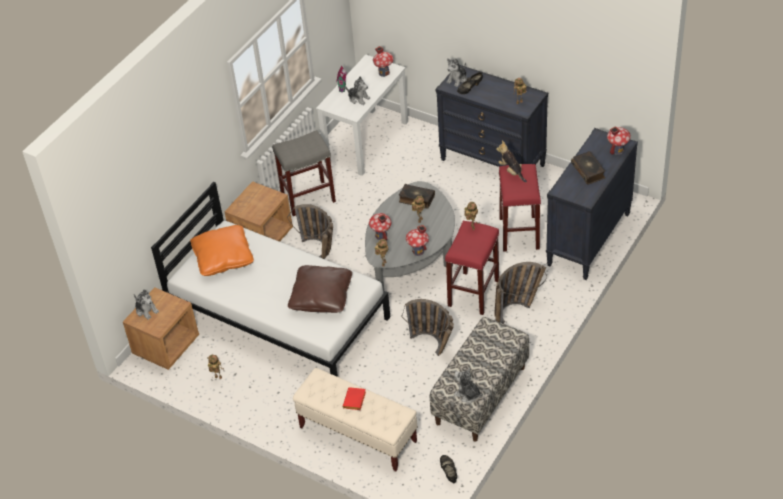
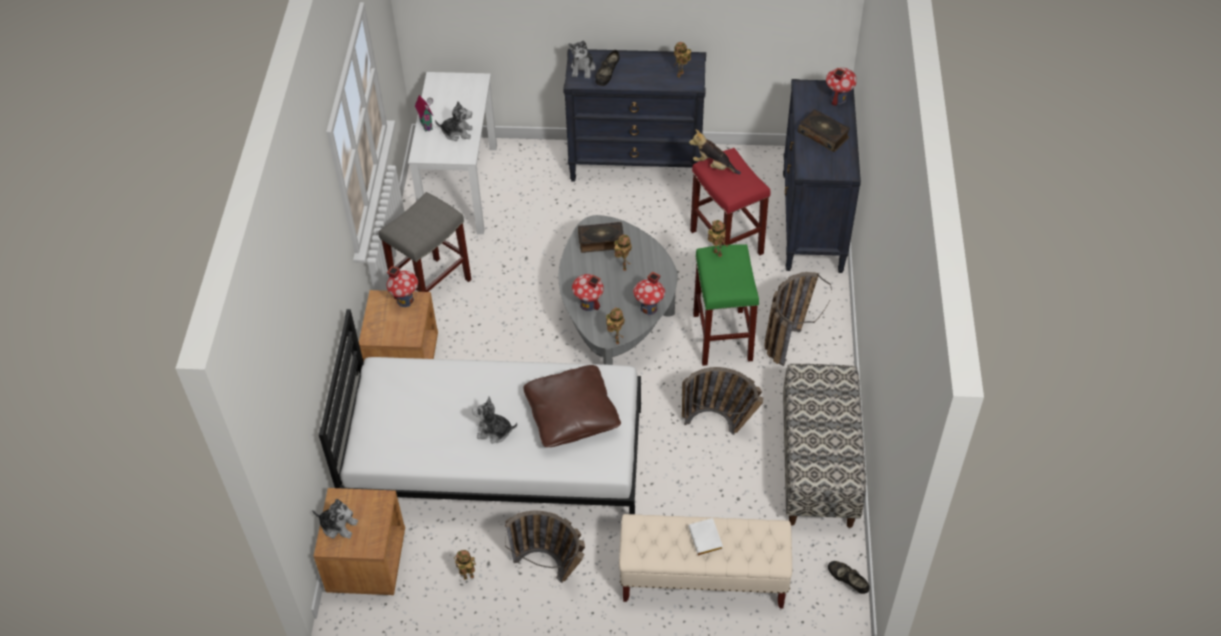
camera: 30 degrees left, 5 degrees up
(223, 258) = (402, 410): orange pillow -> none
(320, 252) = (496, 354): basket -> basket (552, 570)
(355, 401) = (707, 539): red book -> white book
(384, 73) = (468, 89): toy house -> toy house (405, 300)
(467, 394) = (840, 473): plush toy -> plush toy (494, 432)
(473, 293) = (723, 338): red stool -> green stool

